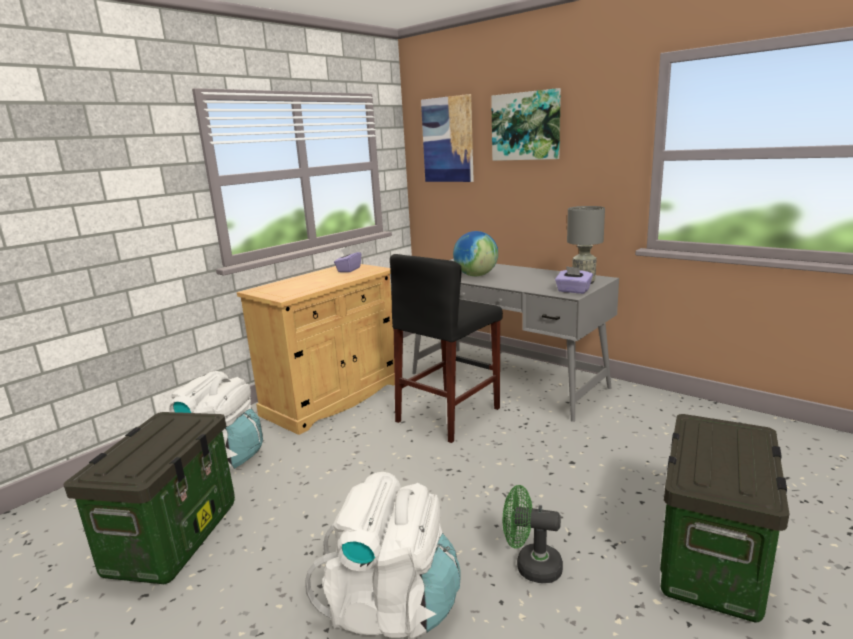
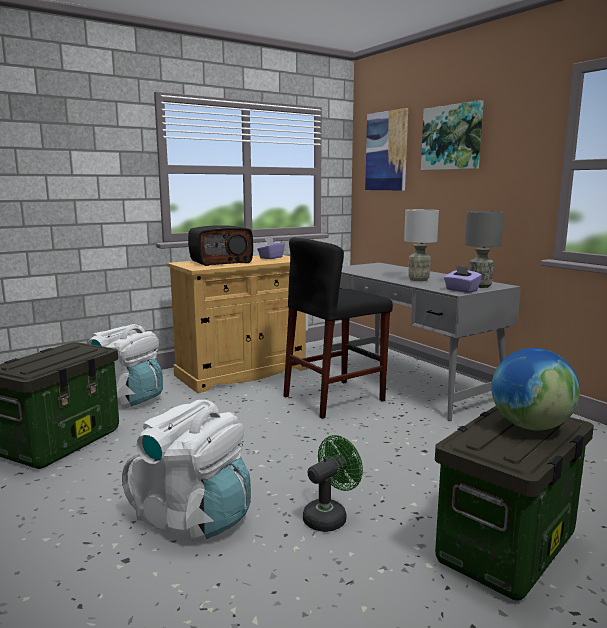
camera: 15 degrees right, 5 degrees down
(300, 283) = (221, 262): none -> radio
(476, 275) = (384, 273): globe -> globe (530, 426)
(517, 280) = (418, 279): none -> grey table lamp
(531, 566) = (329, 516): green fan -> green fan turned 105 degrees clockwise

